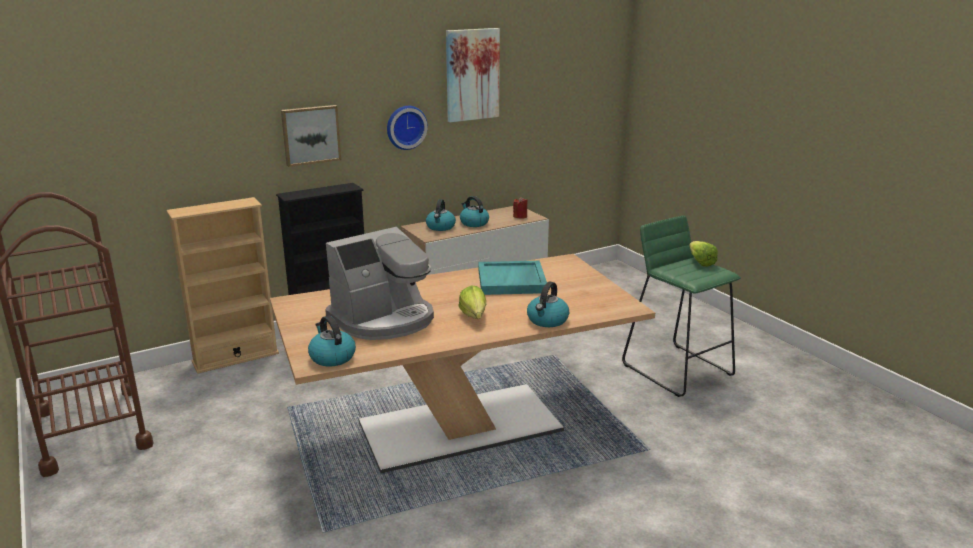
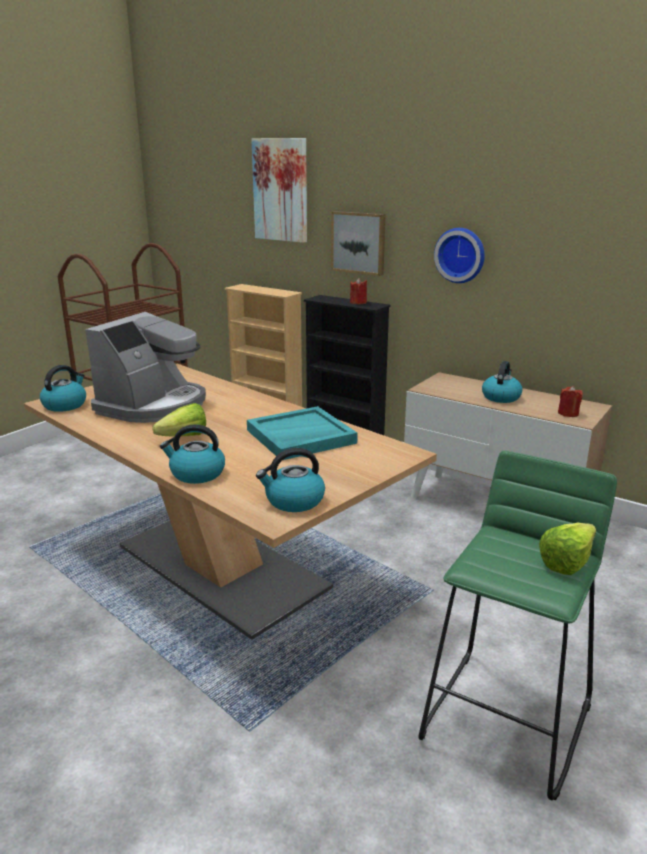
camera: 65 degrees right, 0 degrees up
(332, 188) = (358, 302): none -> red candle
(384, 319) = (153, 405): coffee machine -> coffee machine turned 90 degrees counterclockwise
(440, 227) = (461, 387): kettle -> kettle (293, 501)
(472, 74) = (563, 200): picture -> picture (281, 190)

